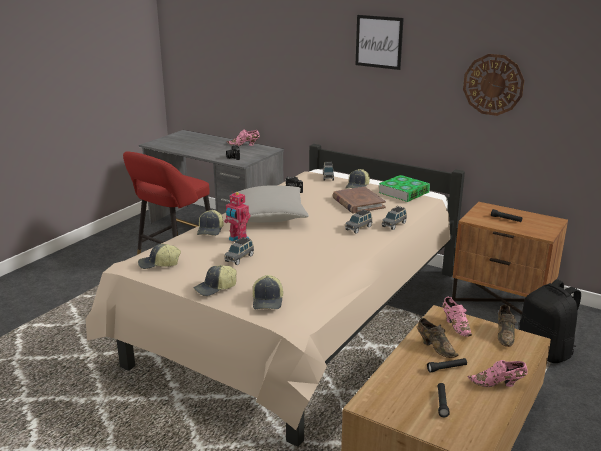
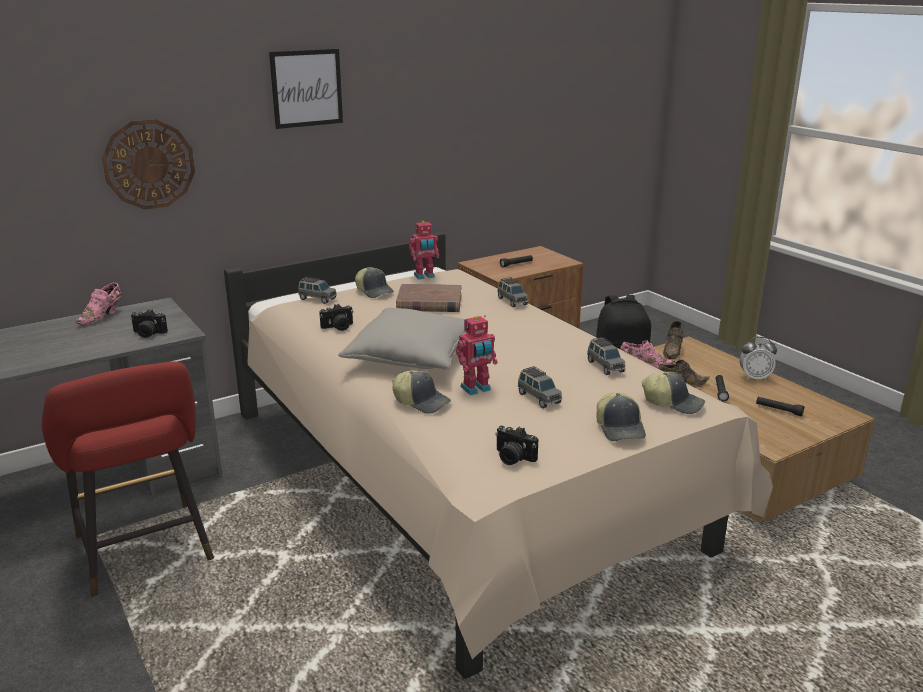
camera: 65 degrees left, 0 degrees up
(159, 264) = (512, 458): cap -> camera
(358, 228) = (507, 318): grey toy car -> grey toy car (605, 366)
(403, 192) = (424, 276): book -> toy robot
(493, 84) = (454, 117): wall clock -> wall clock (149, 164)
(498, 384) = (754, 378): pink shoe -> alarm clock
(504, 335) = (673, 351): brown shoe -> brown shoe turned 75 degrees clockwise

